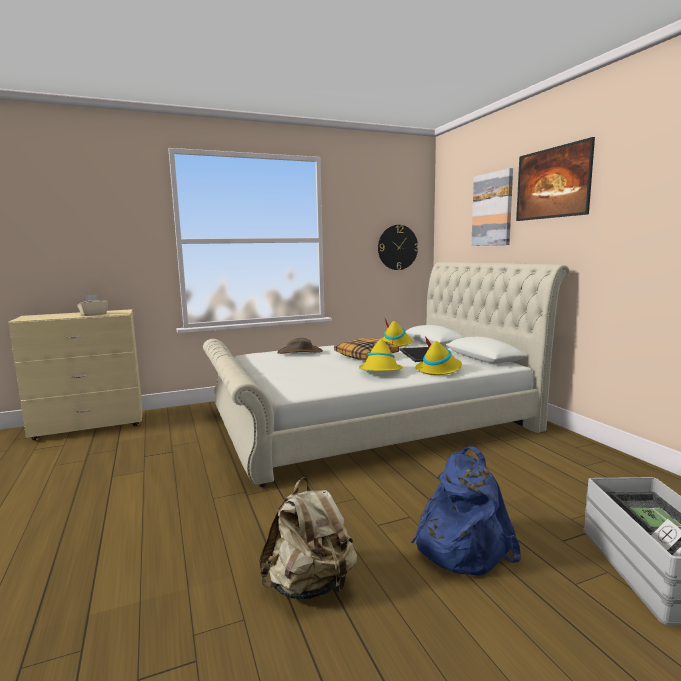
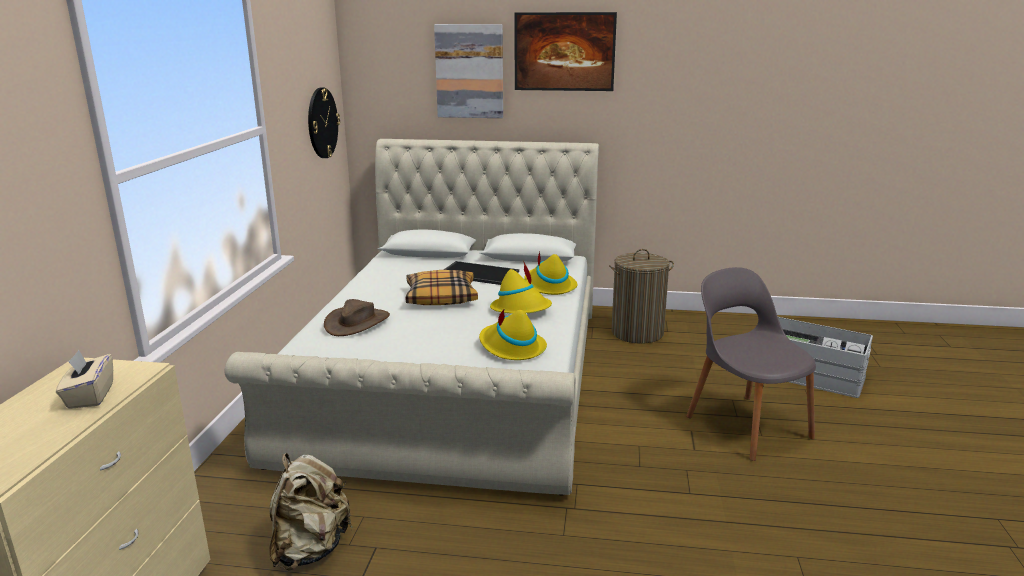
camera: 60 degrees left, 10 degrees up
(310, 585) = (767, 510): beige backpack -> beige backpack (310, 548)
(395, 343) = (401, 268): yellow hat -> yellow hat (511, 347)
(459, 545) = (746, 425): blue backpack -> grey chair
(550, 454) = (637, 332): none -> laundry basket

